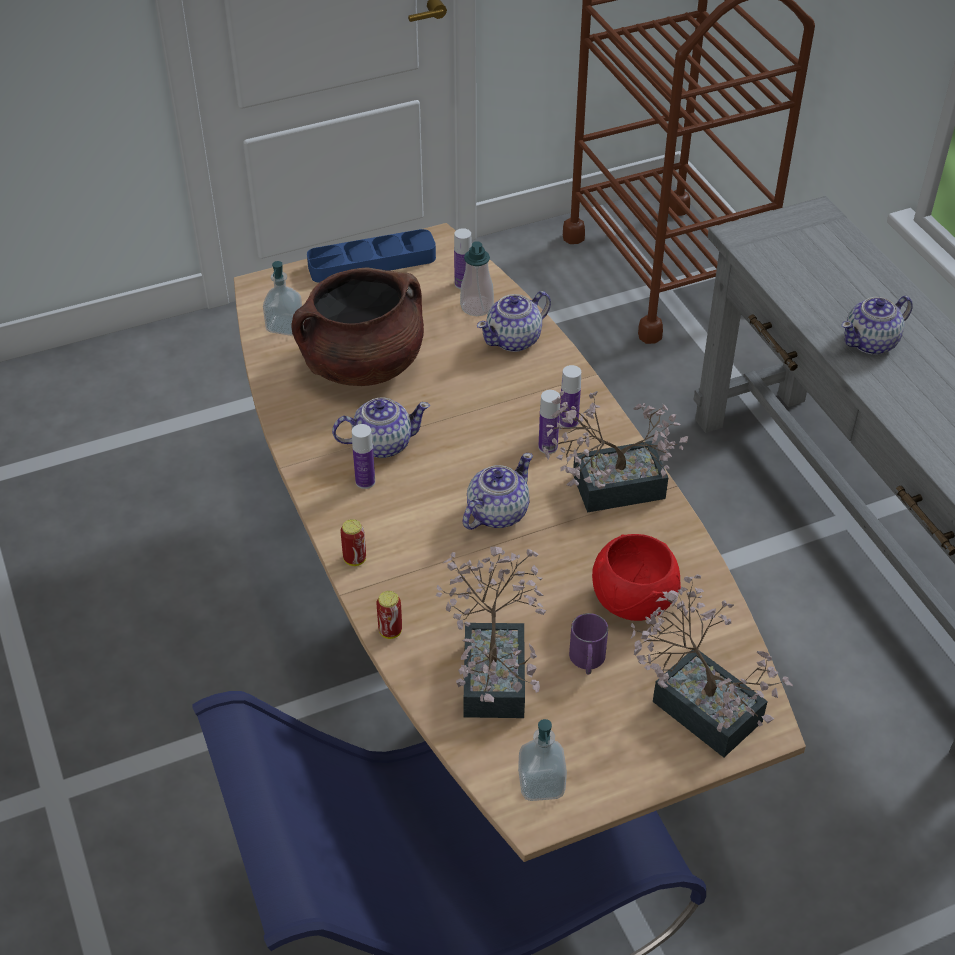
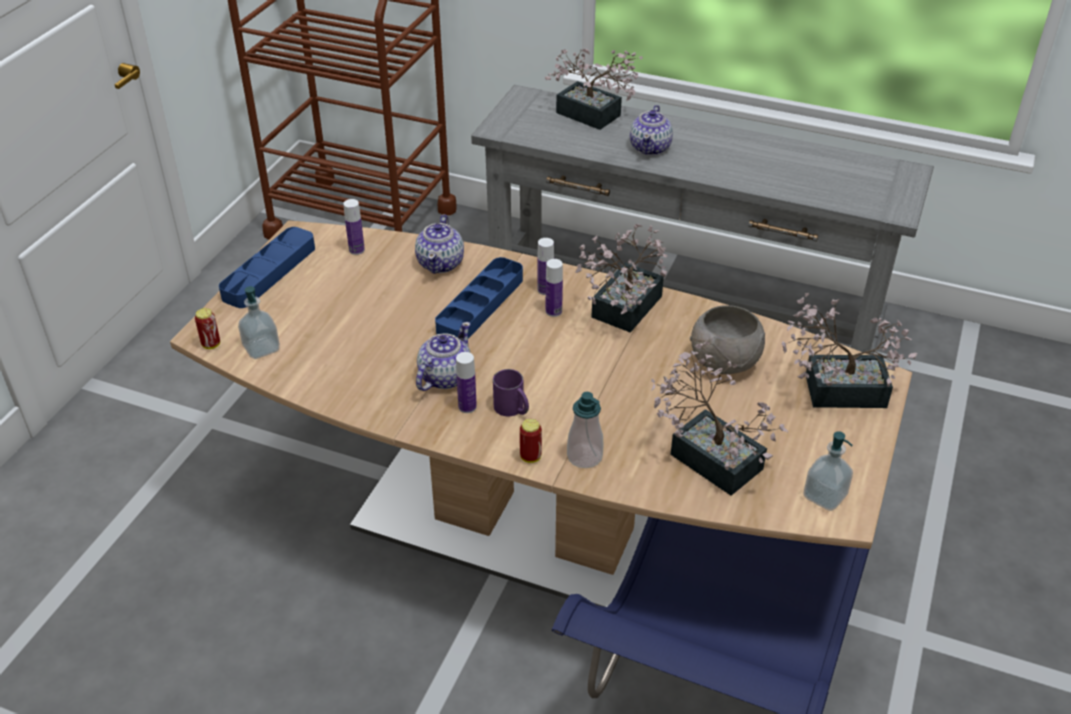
camera: 45 degrees left, 5 degrees down
(362, 365) = (358, 339): brown cooking pot -> none
(390, 631) = (616, 481): can -> can (211, 344)
(477, 307) = (387, 258): soap dispenser -> soap dispenser (584, 456)
(495, 399) = (480, 305): none -> blue tray
(496, 513) = (578, 368): teapot -> none
(587, 661) = (750, 412): purple mug -> purple mug (513, 409)
(633, 601) = (726, 362): red bowl -> grey bowl
(859, 275) = (594, 117): none -> potted plant

